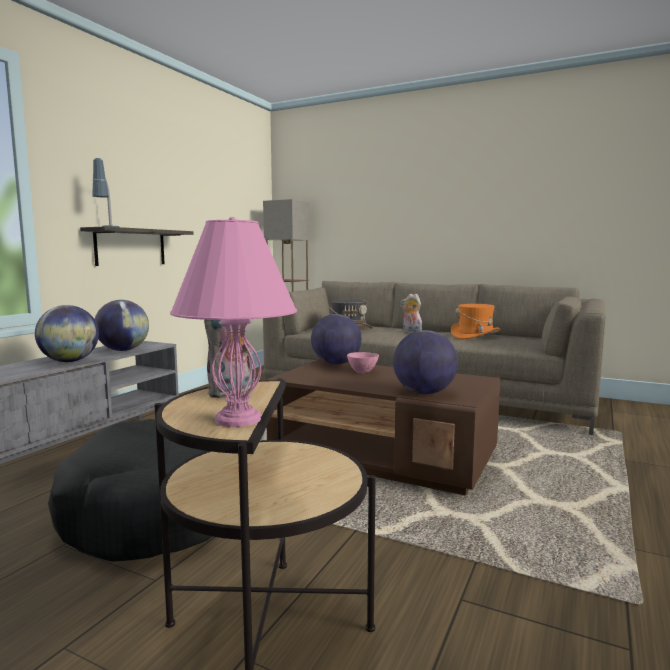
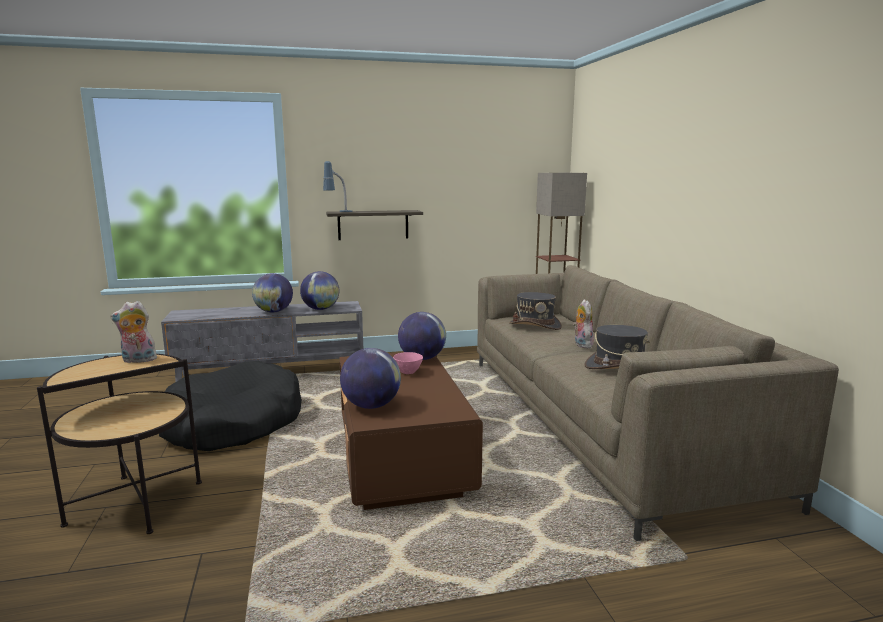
camera: 50 degrees right, 5 degrees up
(237, 419) = (82, 375): pink table lamp -> none
(475, 336) = (618, 368): orange hat -> grey hat

